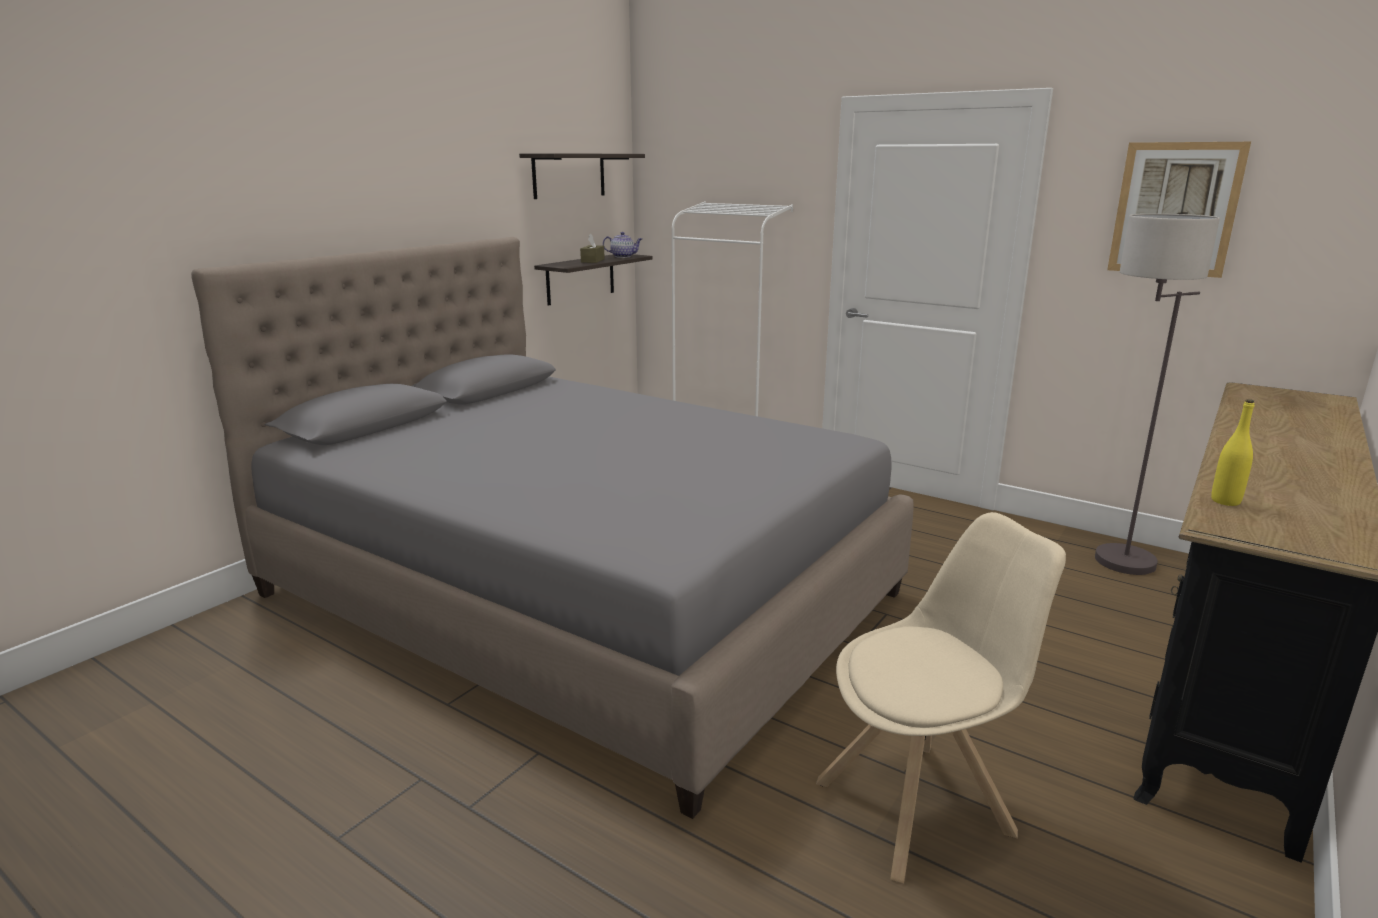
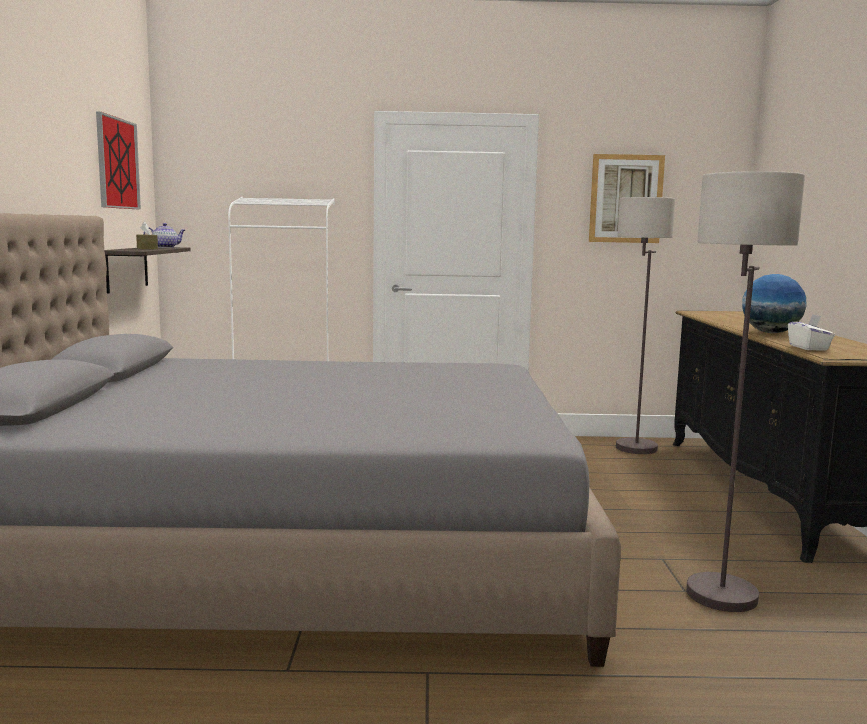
camera: 35 degrees left, 10 degrees down
(569, 175) = (117, 163): shelf -> picture
(921, 804) = (716, 603): beige chair -> grey floor lamp
(1225, 501) = (809, 348): yellow bottle -> white tissue box
(1253, 455) = (770, 332): none -> globe

